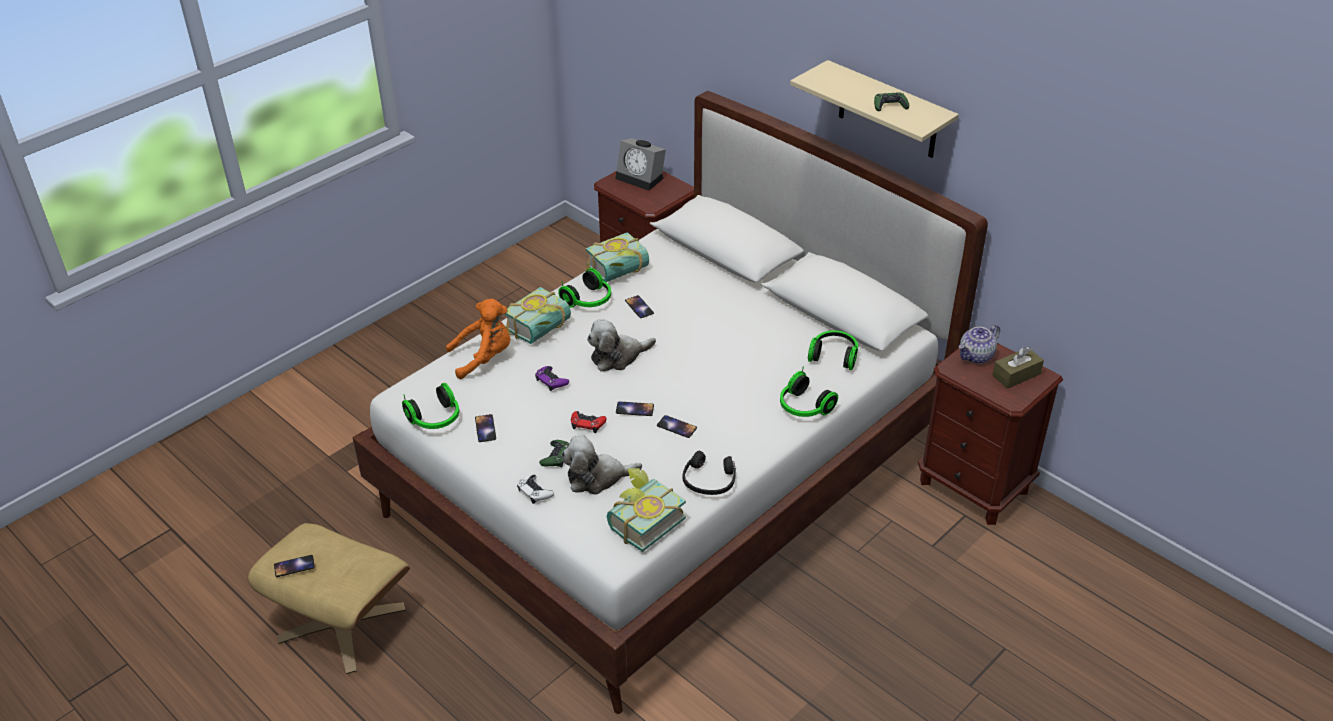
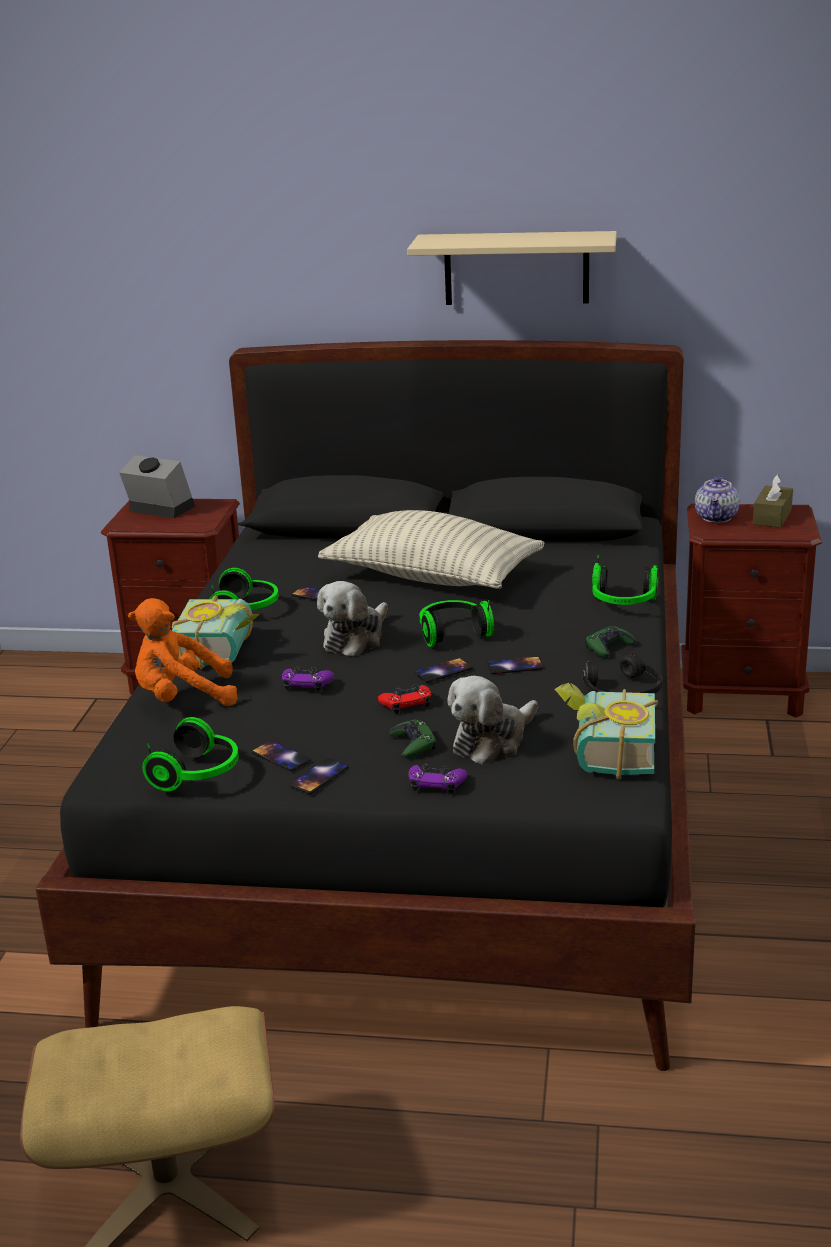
camera: 35 degrees left, 15 degrees down
(294, 566) = (104, 1083): phone -> phone (319, 777)
(484, 358) = (182, 699): orange plush toy -> orange plush toy turned 135 degrees counterclockwise
(535, 491) = (436, 783): white game controller -> purple game controller
(621, 272) = (251, 578): book -> none
(642, 178) = (158, 509): alarm clock -> alarm clock turned 150 degrees counterclockwise
(669, 477) = (427, 820): white bed -> black bed
(721, 324) = (432, 577): none -> pillow
(834, 356) = (590, 558): headphones -> headphones (453, 633)
(890, 105) = (543, 239): green game controller -> green game controller (608, 647)

